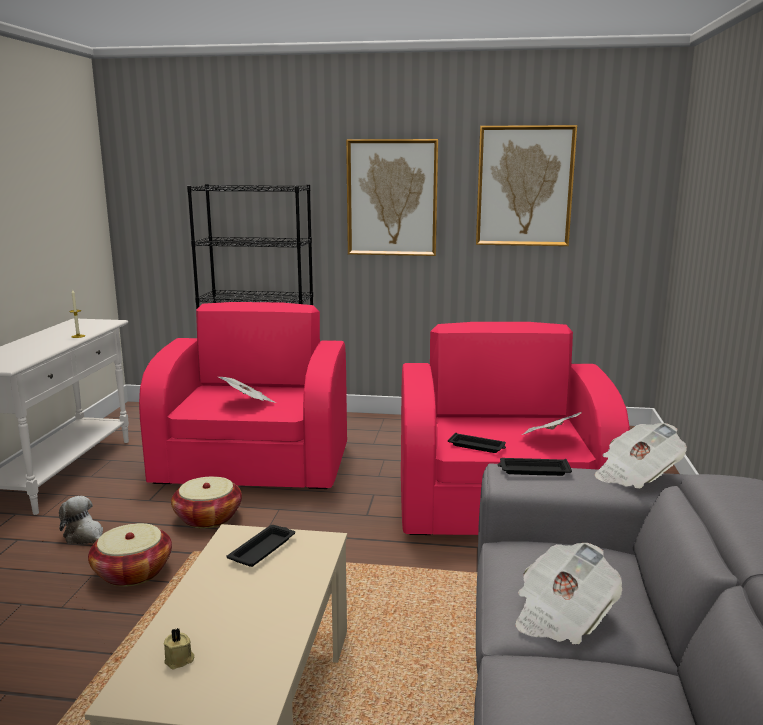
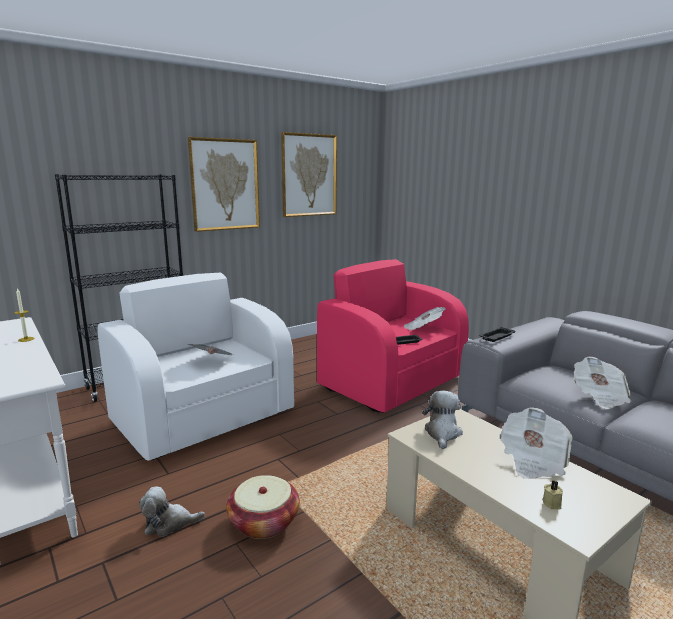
camera: 45 degrees left, 0 degrees up
(208, 518) = (242, 462): basket -> none
(254, 466) = (204, 416): pink armchair -> white armchair
(263, 549) = (442, 433): black tray -> plush toy
(635, 475) = (529, 326): newspaper -> newspaper (532, 460)

